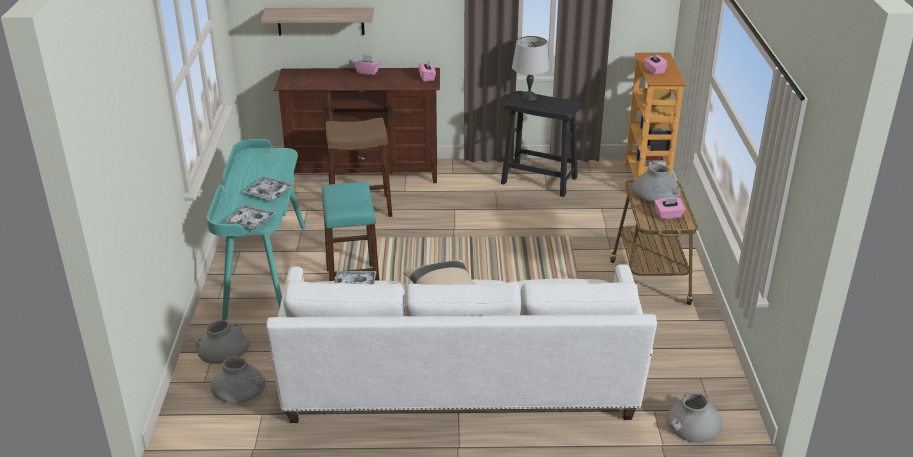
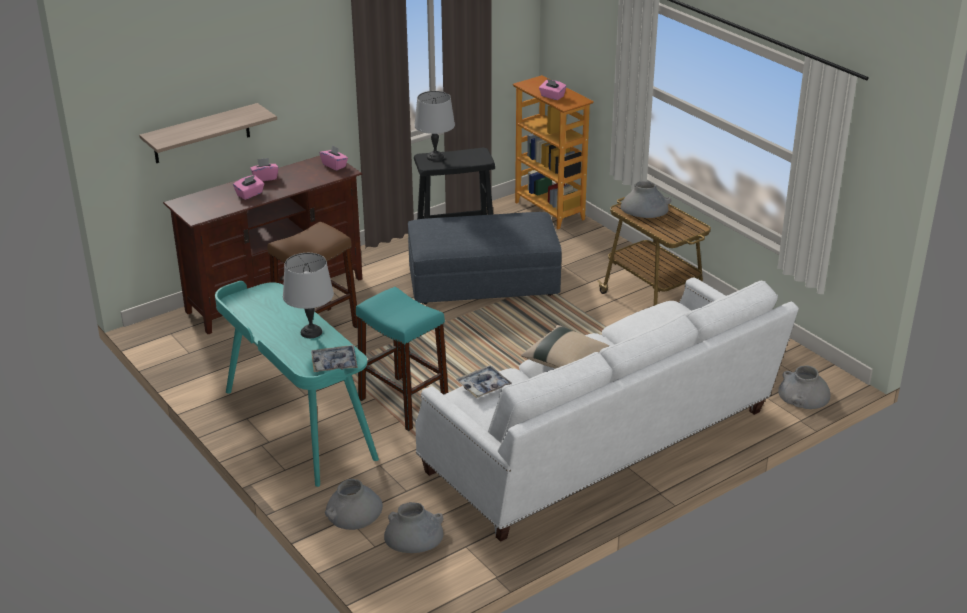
camera: 35 degrees left, 0 degrees up
(268, 193) = (311, 332): tray -> grey table lamp
(524, 217) = (483, 282): none -> grey ottoman
(668, 215) = (677, 225): pink tissue box -> pink tissue box (250, 194)

